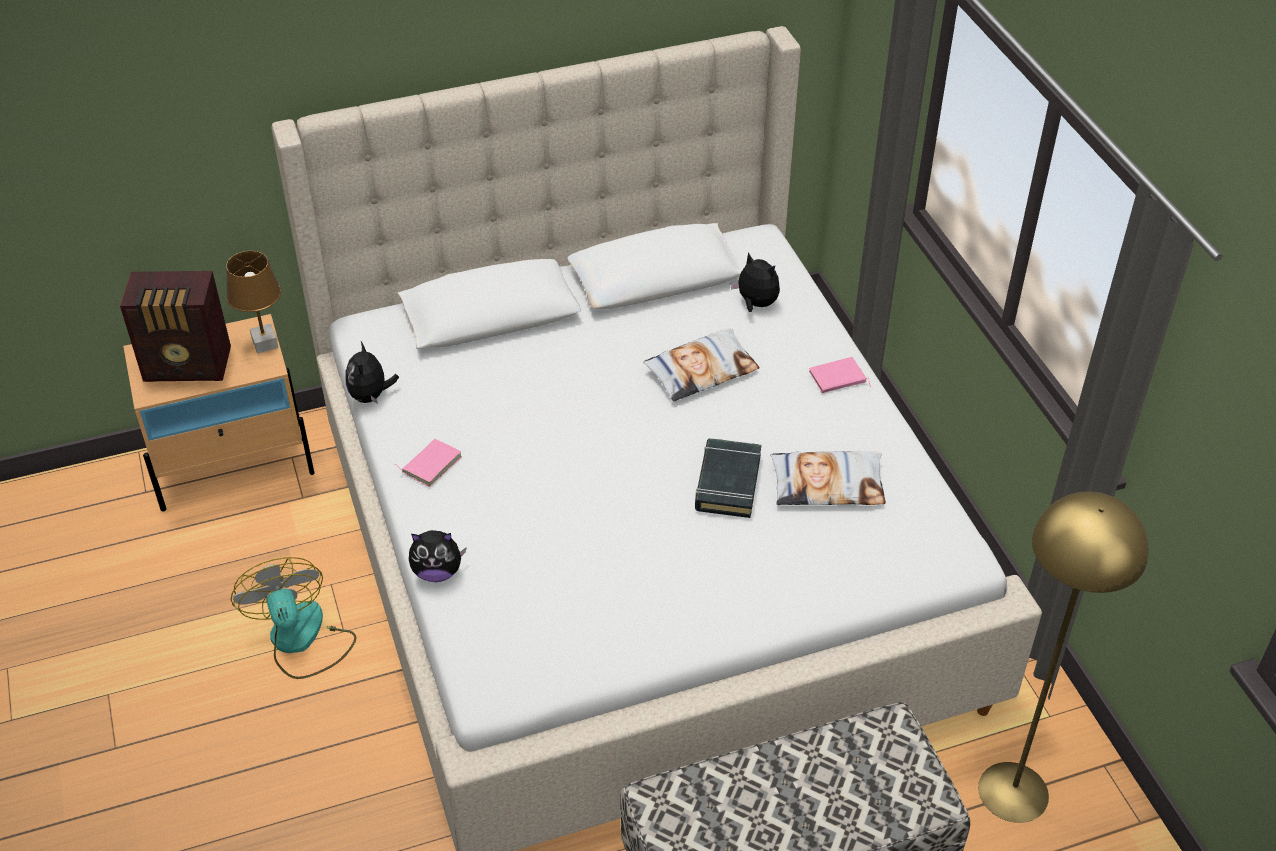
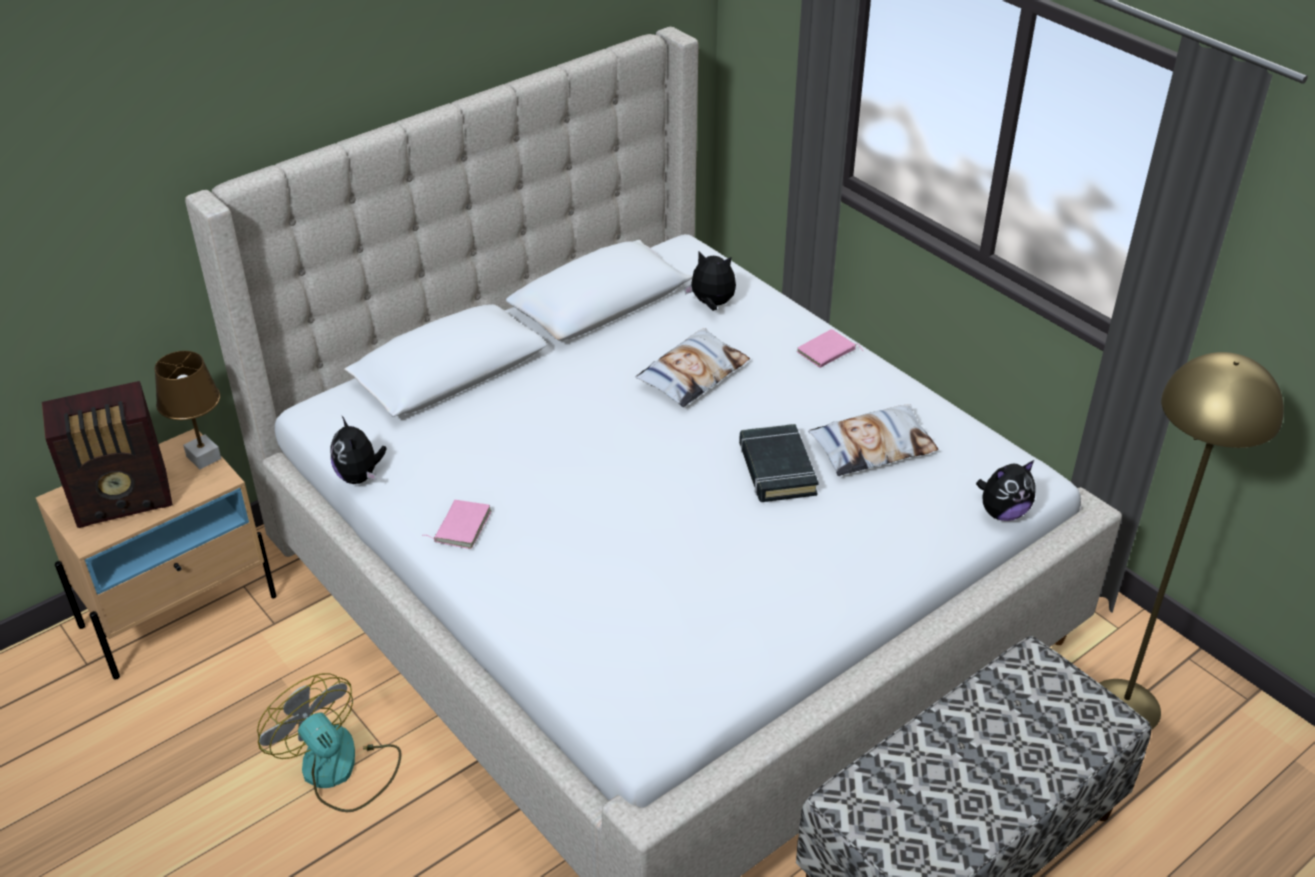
camera: 20 degrees left, 5 degrees down
(437, 572) = (524, 630): plush toy -> plush toy (1002, 512)

